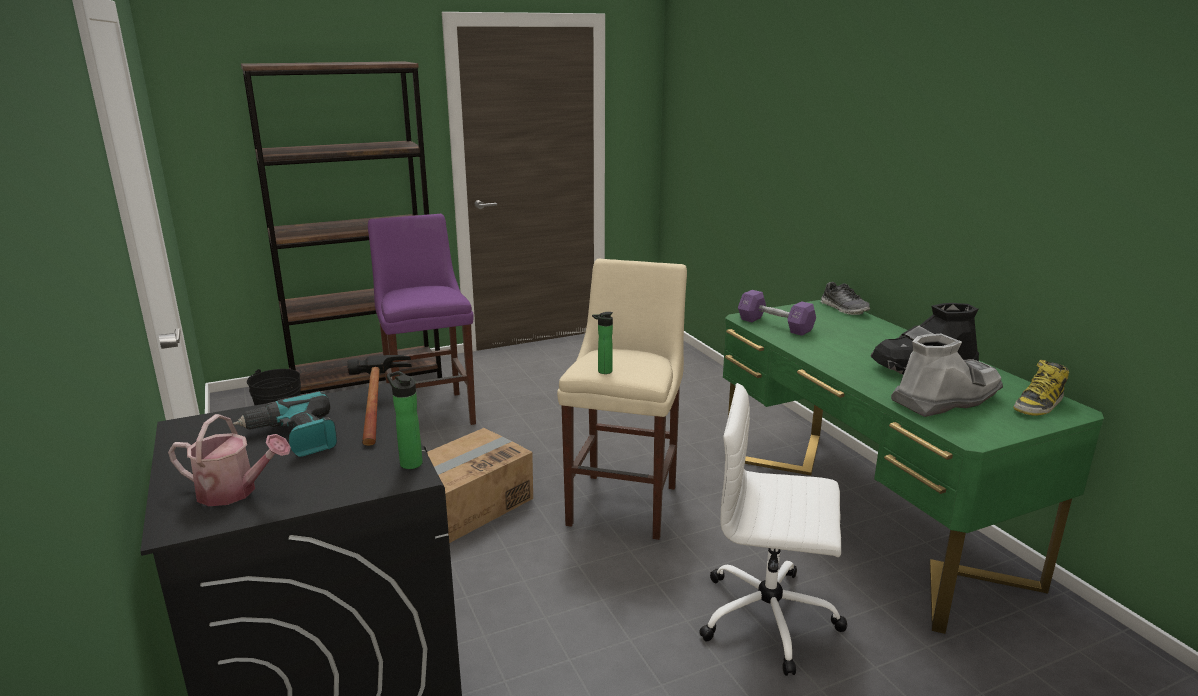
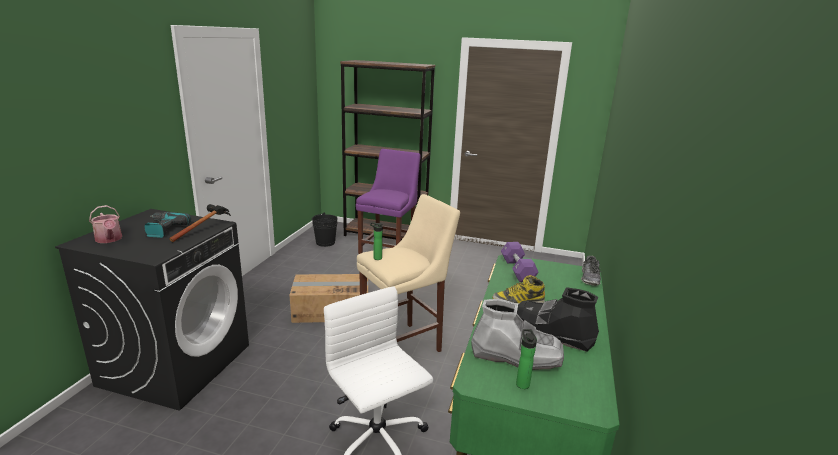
camera: 40 degrees right, 0 degrees up
(409, 462) = (165, 253): bottle -> bottle (522, 383)
(1038, 404) = (577, 393): boot -> boot (518, 301)

